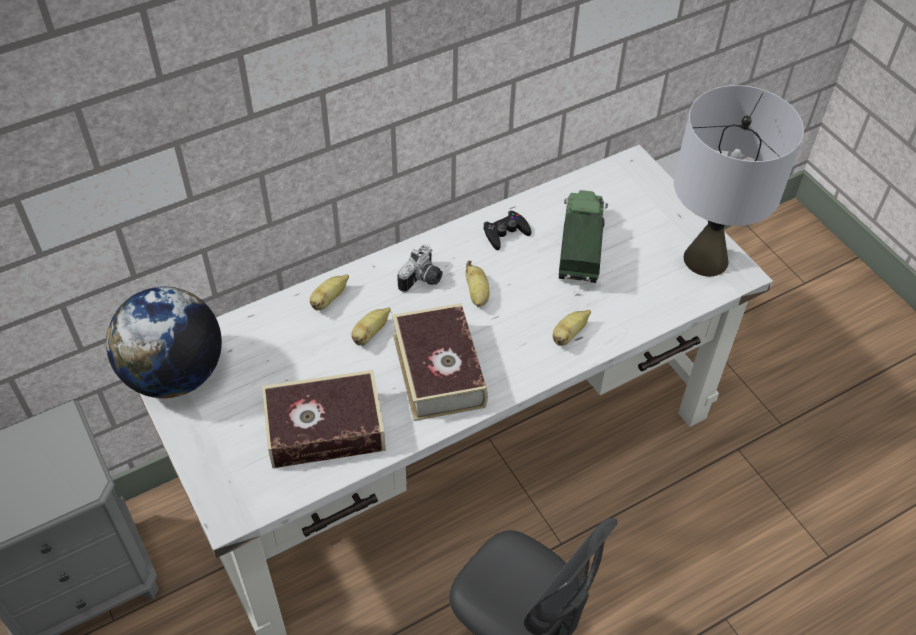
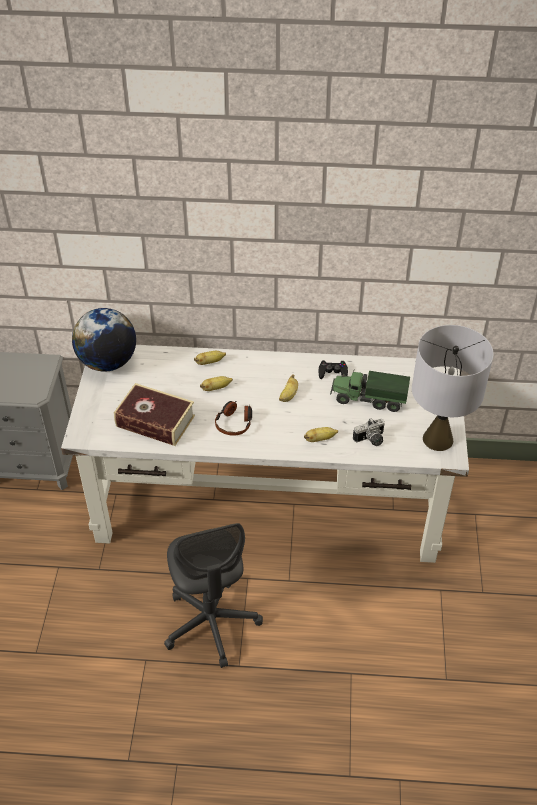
camera: 35 degrees right, 5 degrees down
(423, 280) = (266, 375): camera -> camera (371, 440)
(439, 370) = (235, 422): book -> headphones
(580, 248) = (368, 399): toy truck -> toy truck turned 120 degrees counterclockwise

